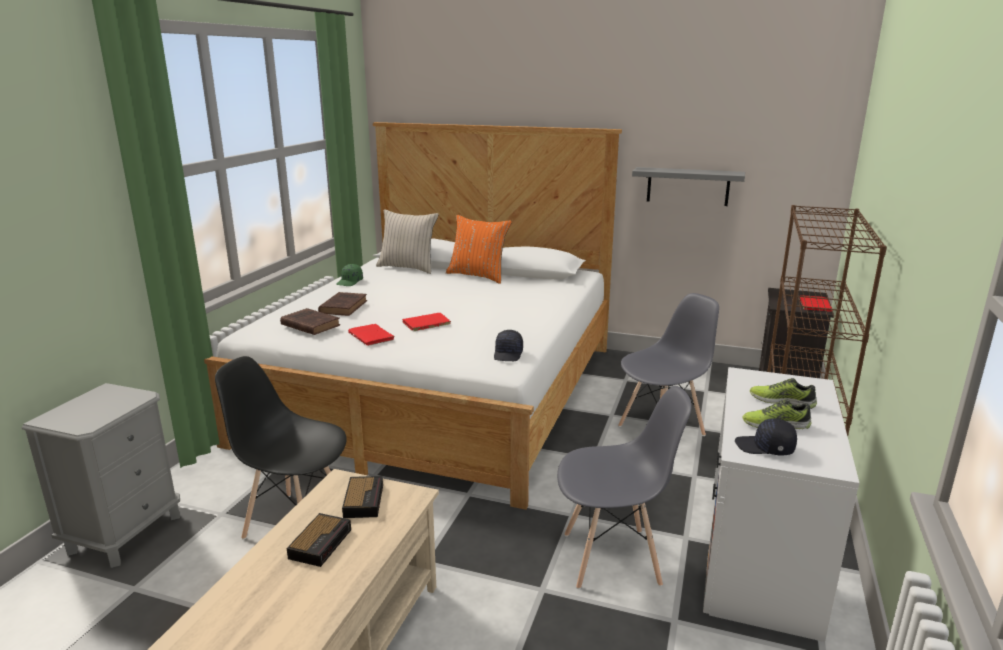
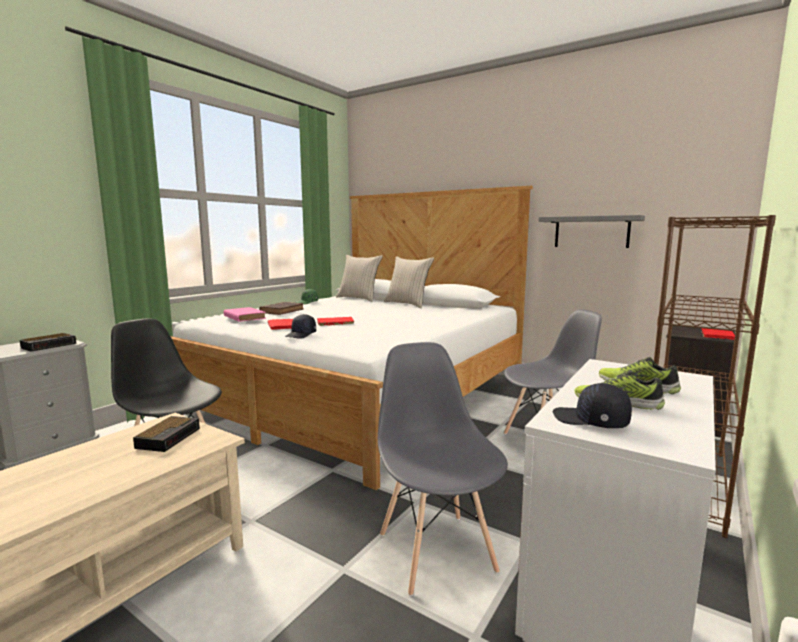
camera: 15 degrees right, 10 degrees down
(309, 325) = (244, 317): brown book -> pink book
(321, 543) = (89, 465): alarm clock -> alarm clock (50, 345)
(478, 276) = (407, 304): orange pillow -> beige pillow
(508, 354) = (382, 341): black cap -> black cap (301, 335)
(612, 559) = (436, 551): grey chair -> grey chair turned 120 degrees counterclockwise

